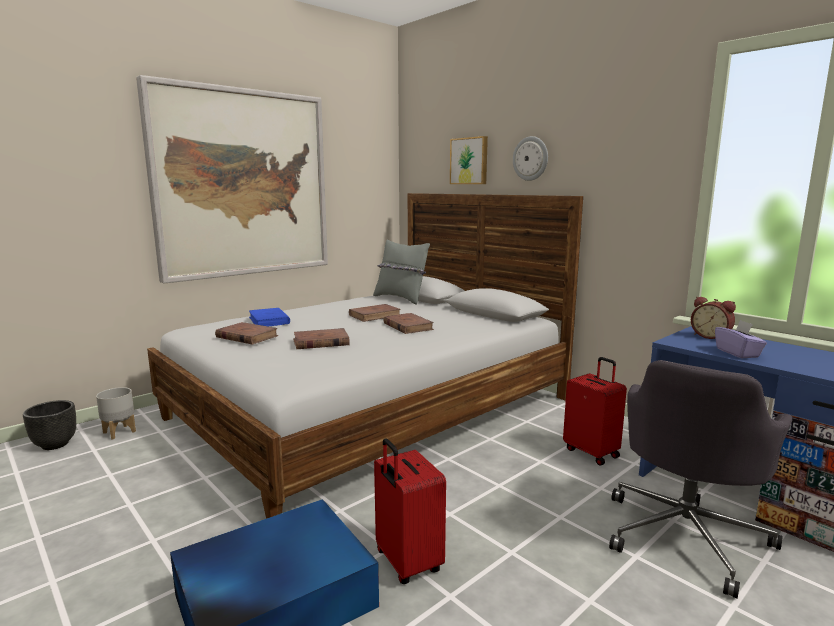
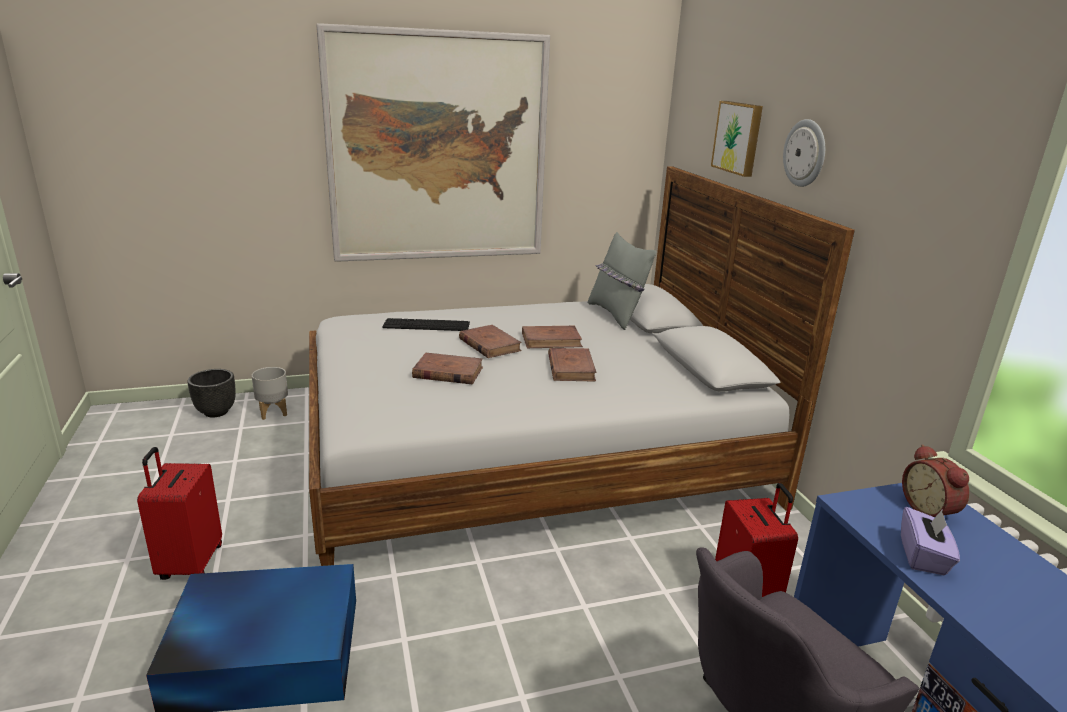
camera: 25 degrees right, 10 degrees up
(246, 336) = (381, 346): brown book -> brown book (489, 345)
(269, 320) = (426, 325): blue book -> keyboard
(406, 563) = (407, 663): red suitcase -> red suitcase (189, 563)

